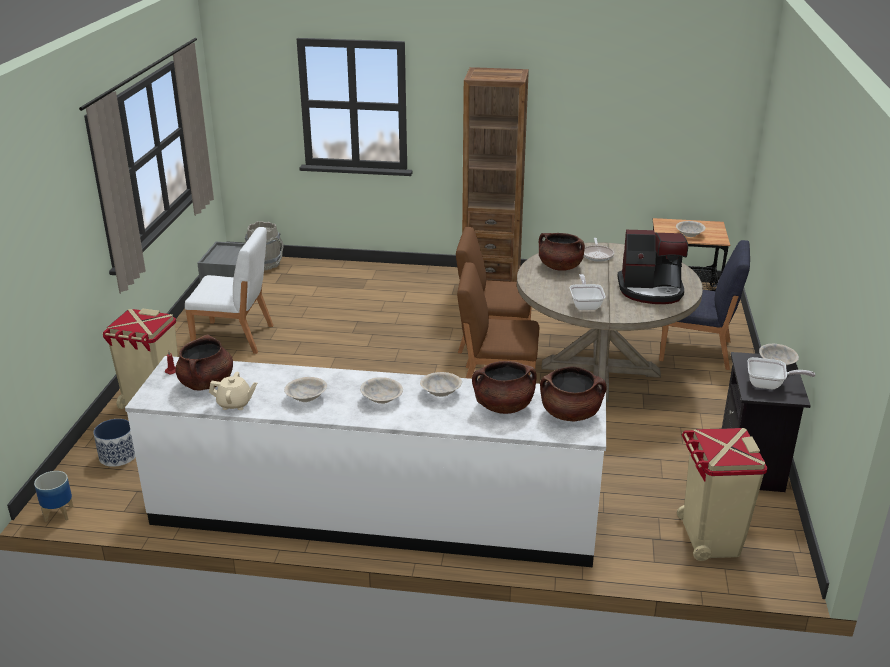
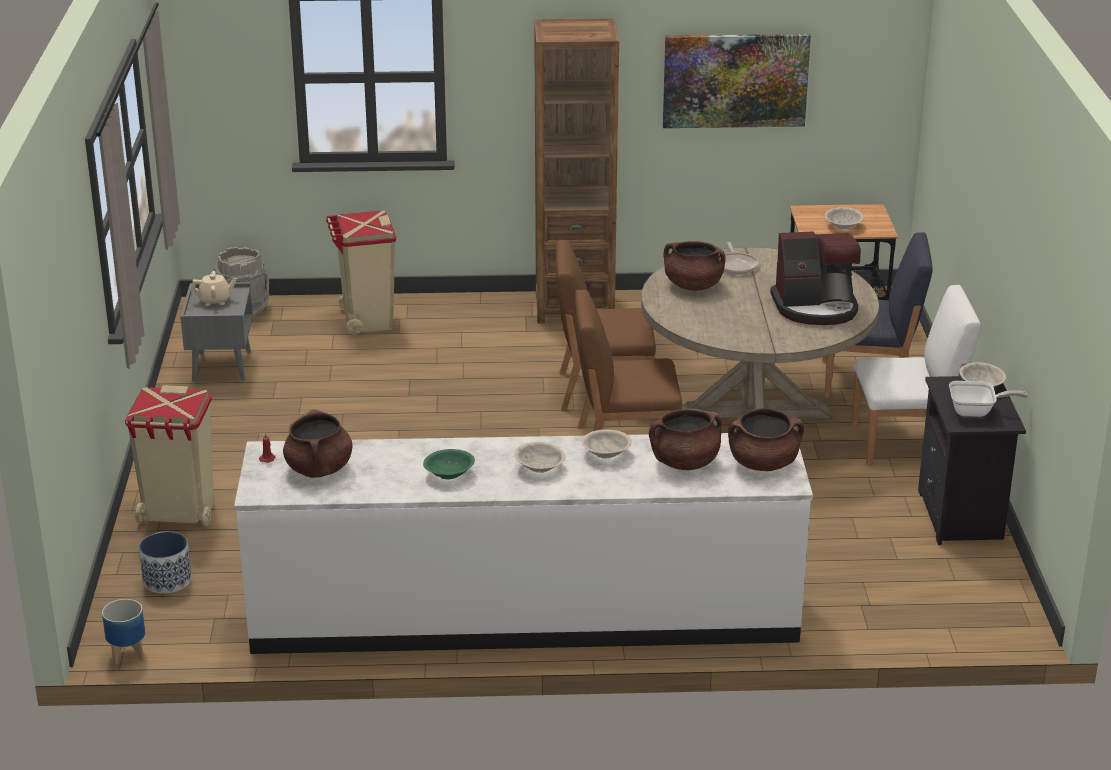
camera: 10 degrees left, 0 degrees up
(234, 337) = (248, 416): white chair -> white chair (907, 443)
(235, 404) = (366, 489): beige teapot -> beige teapot (215, 301)
(306, 398) = (449, 474): beige bowl -> green bowl
(585, 304) = (740, 332): frying pan -> none
(617, 121) = (735, 80): none -> picture
(709, 539) = (926, 599): beige trash can -> beige trash can (367, 320)

